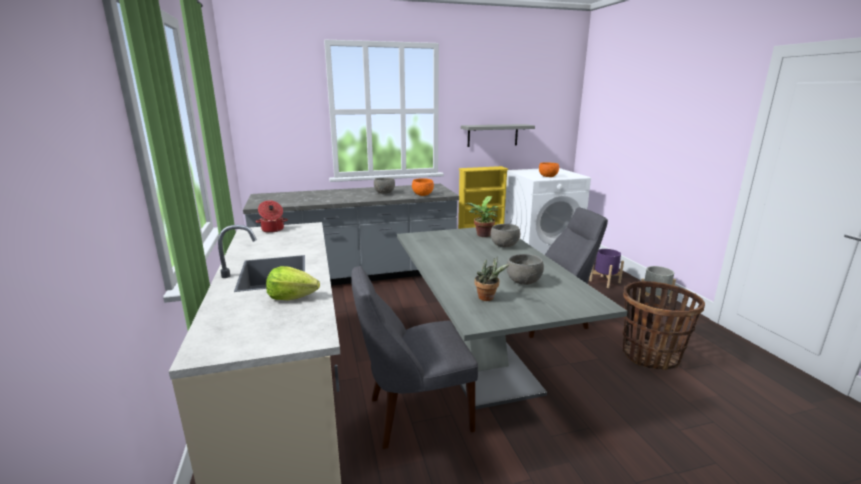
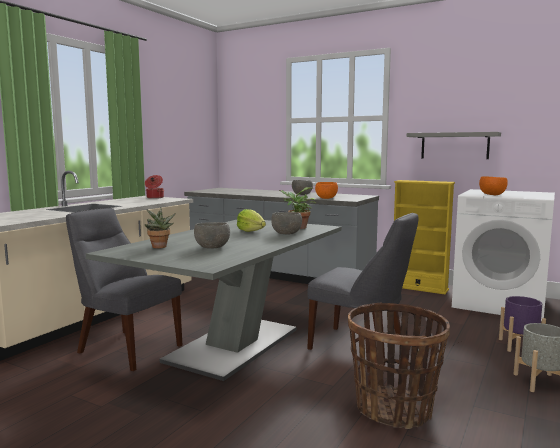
camera: 45 degrees right, 10 degrees down
(292, 297) = (51, 214): lettuce -> lettuce (251, 231)

